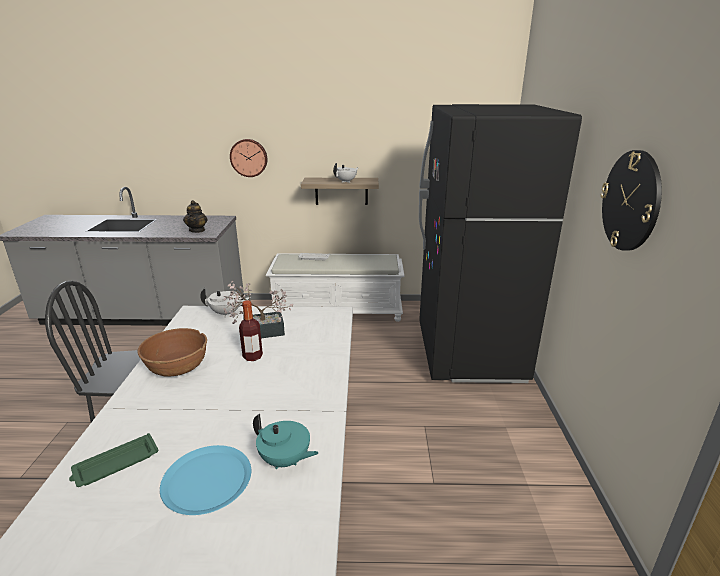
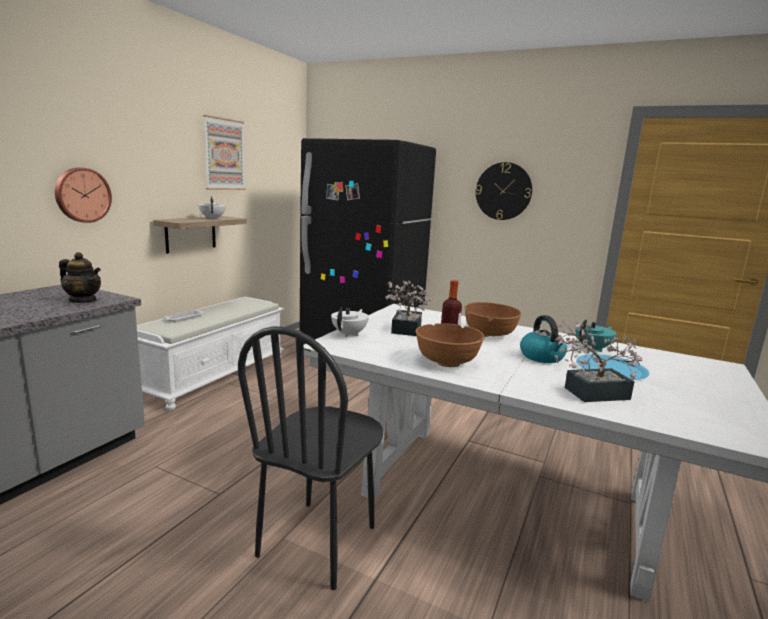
camera: 65 degrees left, 10 degrees down
(115, 465) = (590, 393): green tray -> potted plant
(223, 421) = (542, 357): none -> kettle
(287, 376) = (490, 334): none -> brown bowl
(384, 120) = (224, 154): none -> picture

